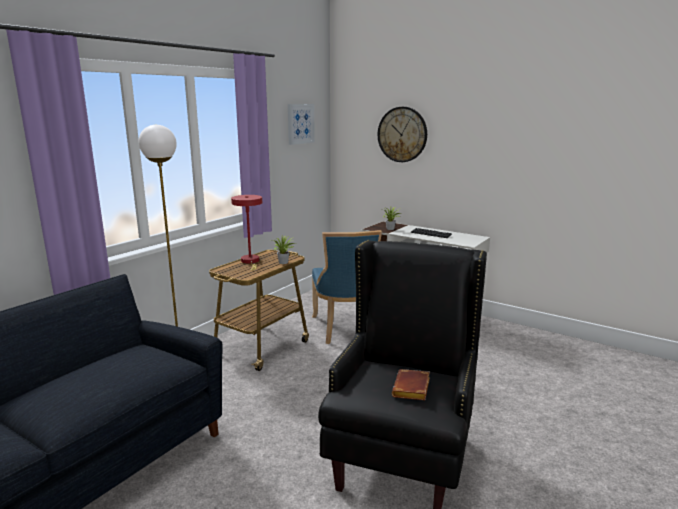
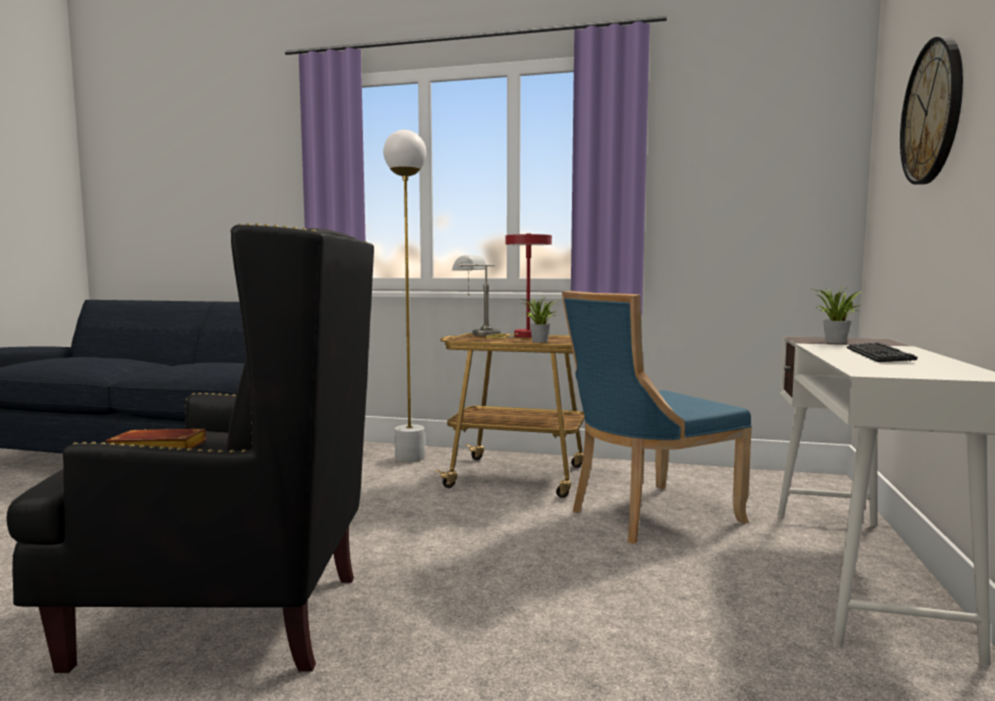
camera: 70 degrees right, 10 degrees down
(221, 269) = (476, 334): none -> grey table lamp
(300, 124) = (760, 136): picture -> none

